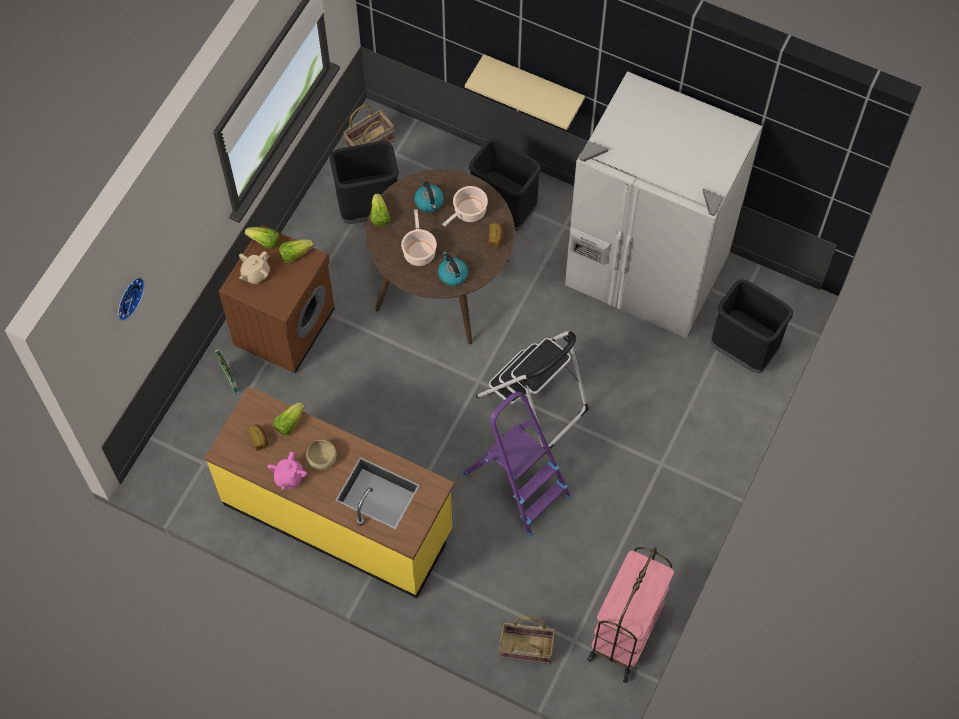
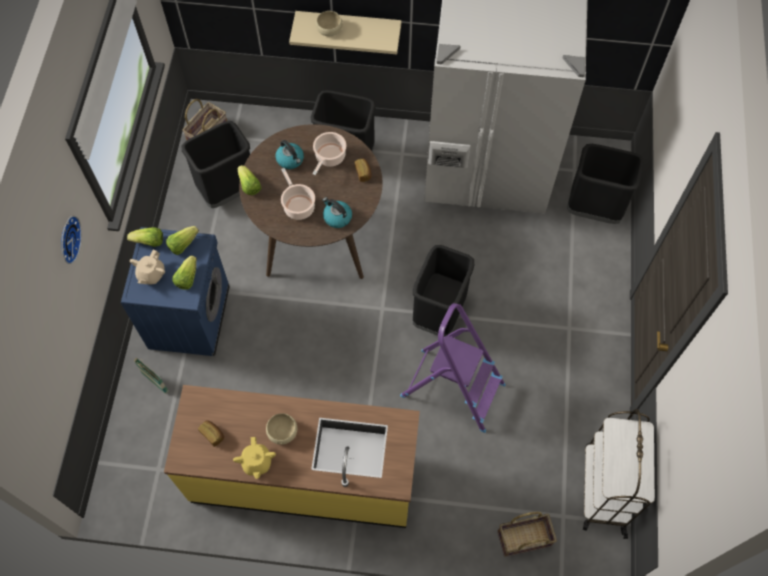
camera: 20 degrees left, 0 degrees up
(127, 297) = (29, 337): wall clock -> wall clock (67, 239)
(286, 327) = (192, 317): brown washing machine -> blue washing machine
(289, 423) = (237, 407): lettuce -> lettuce (187, 278)
(289, 477) = (256, 462): pink teapot -> yellow teapot
(509, 83) = (329, 29): none -> beige bowl
(534, 405) = (439, 313): step ladder -> black trash can
(627, 630) = (605, 488): pink cart -> white cart

